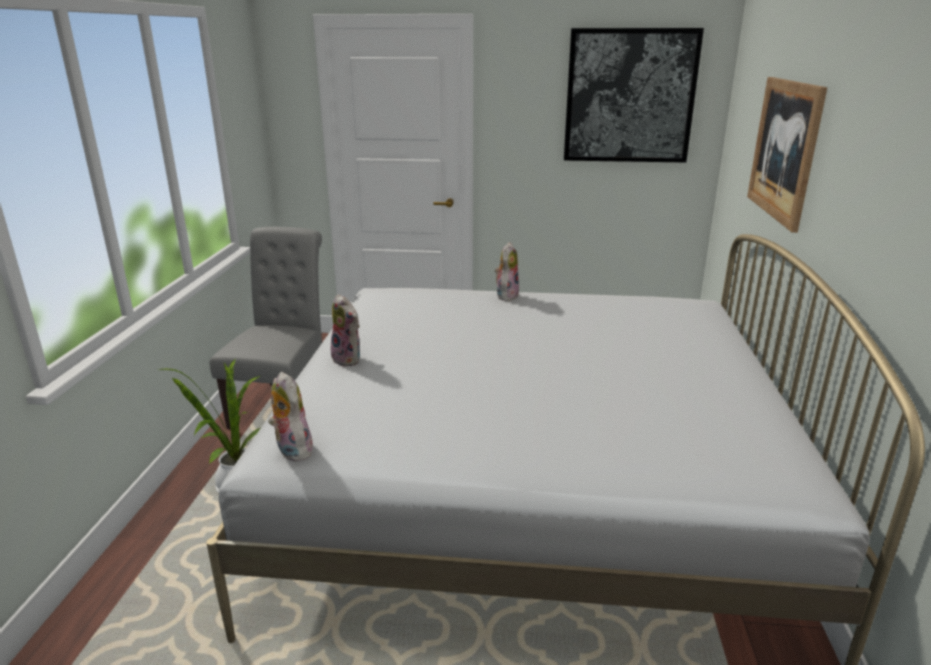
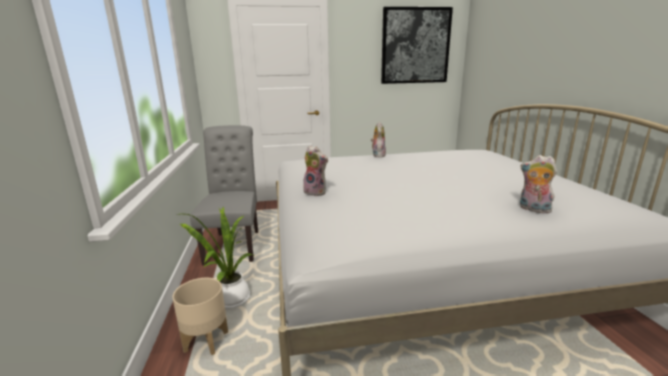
camera: 15 degrees left, 5 degrees down
(182, 535) = (205, 341): none -> beige planter
(291, 450) = (330, 246): plush toy -> plush toy (533, 209)
(784, 150) = (531, 55): picture -> none

